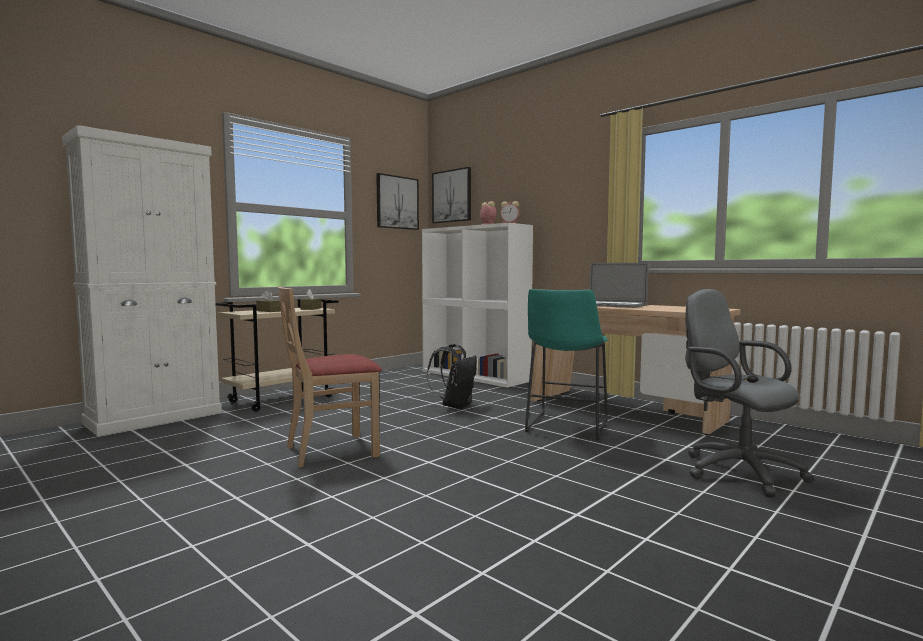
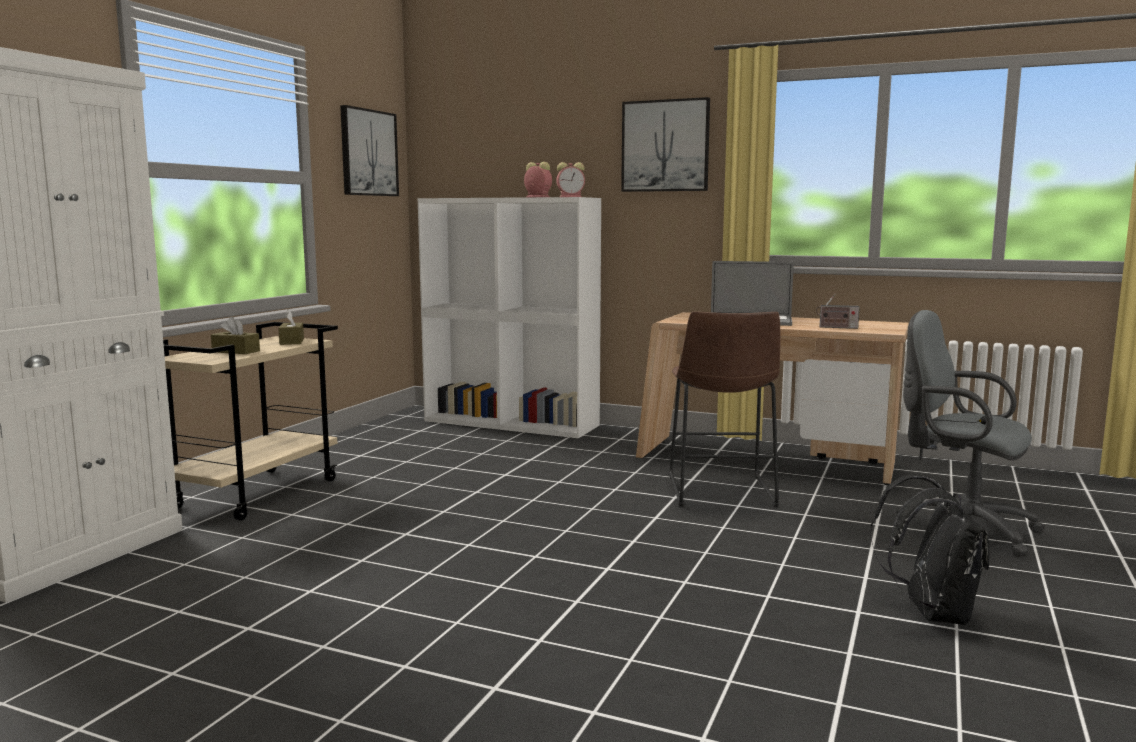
camera: 20 degrees left, 5 degrees up
(332, 450) = (452, 571): beige chair -> none
(452, 196) = (454, 144): picture -> picture (665, 146)
(455, 406) = (542, 476): black backpack -> black backpack (931, 613)
(565, 427) = (720, 493): turquoise stool -> brown stool
(668, 309) = (836, 327): none -> radio

